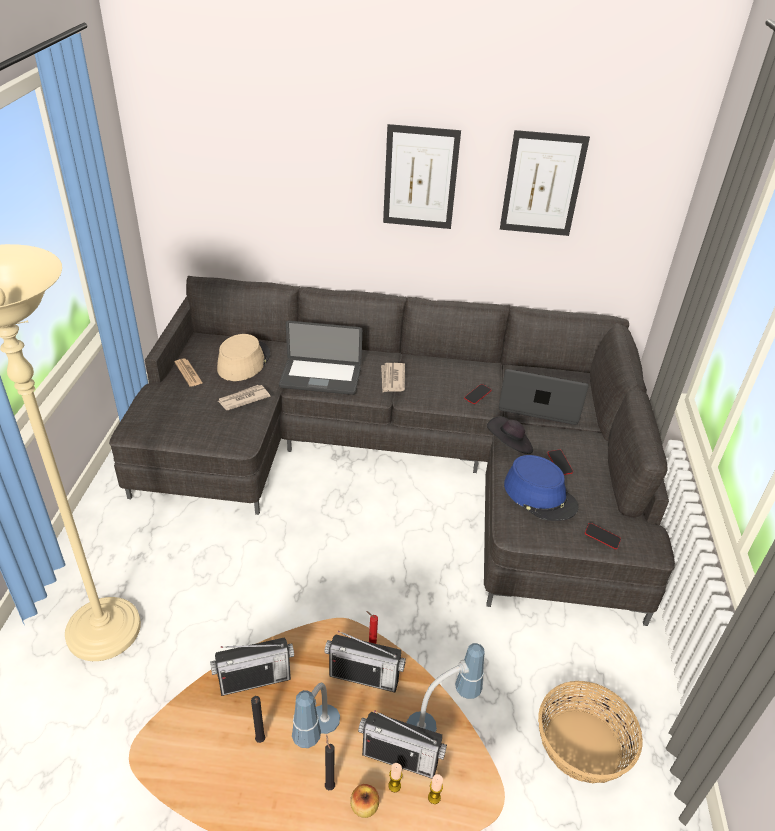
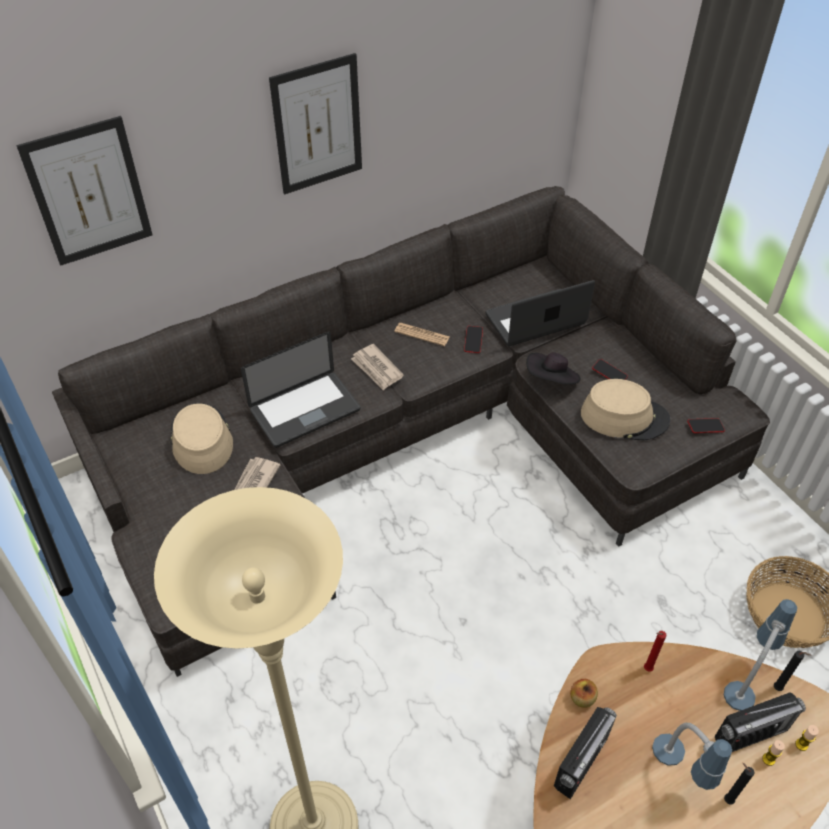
camera: 35 degrees left, 10 degrees up
(188, 373) = (154, 491): newspaper -> newspaper (422, 334)
(260, 741) = (642, 810): black candle -> black candle (779, 689)
(364, 677) = (658, 689): radio -> none
(364, 807) = (766, 794): apple -> apple (582, 698)
(540, 495) = (624, 417): blue hat -> beige hat
(542, 184) = (450, 79): picture -> picture (89, 192)

